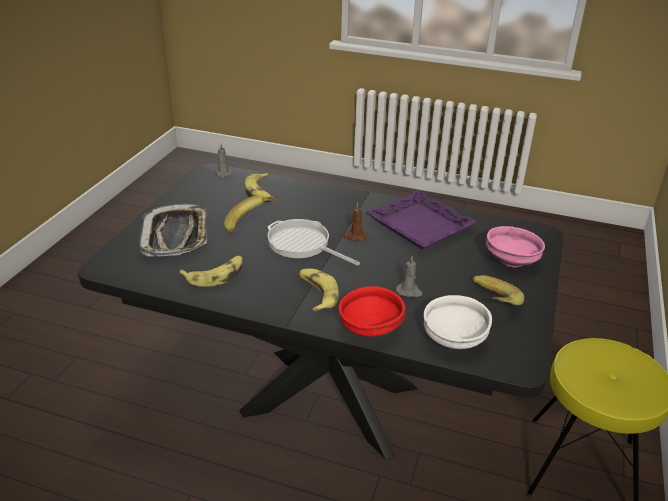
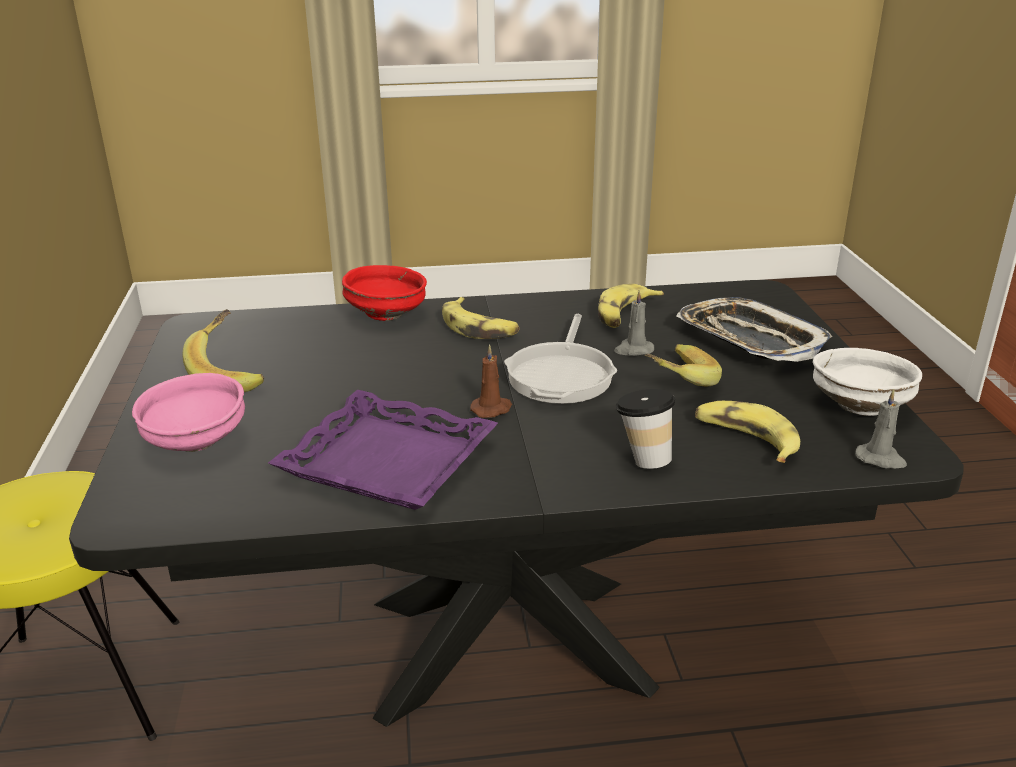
camera: 155 degrees right, 5 degrees down
(302, 244) = (562, 375): frying pan -> frying pan turned 90 degrees clockwise
(311, 197) = (643, 459): none -> cup
(409, 291) = (357, 359): grey candle -> grey candle (633, 350)
(453, 339) = (280, 328): white bowl -> white bowl (859, 406)

